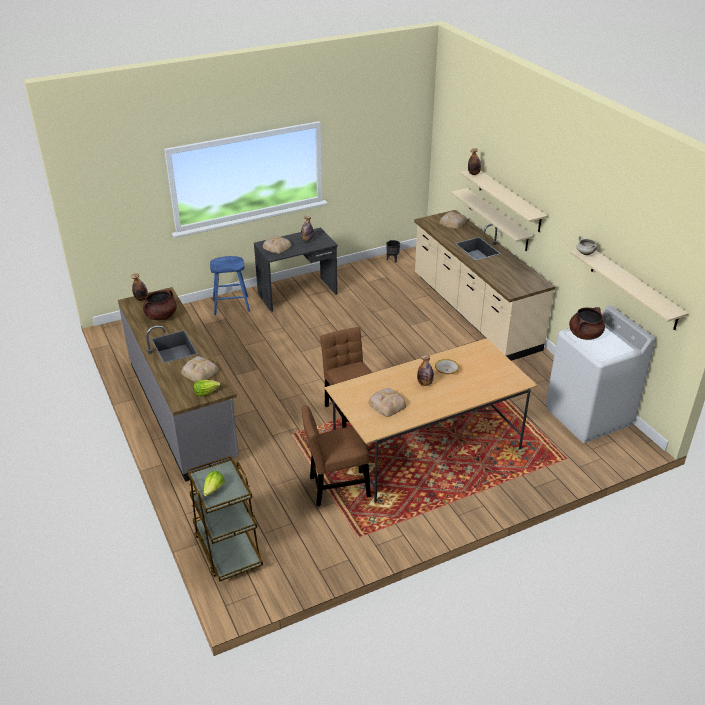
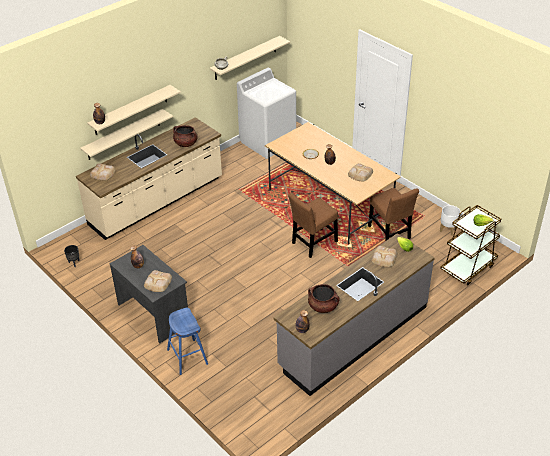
camera: 105 degrees left, 5 degrees up
(316, 555) = (448, 230): none -> white planter
(585, 335) = (265, 96): brown cooking pot -> brown cooking pot (185, 143)

